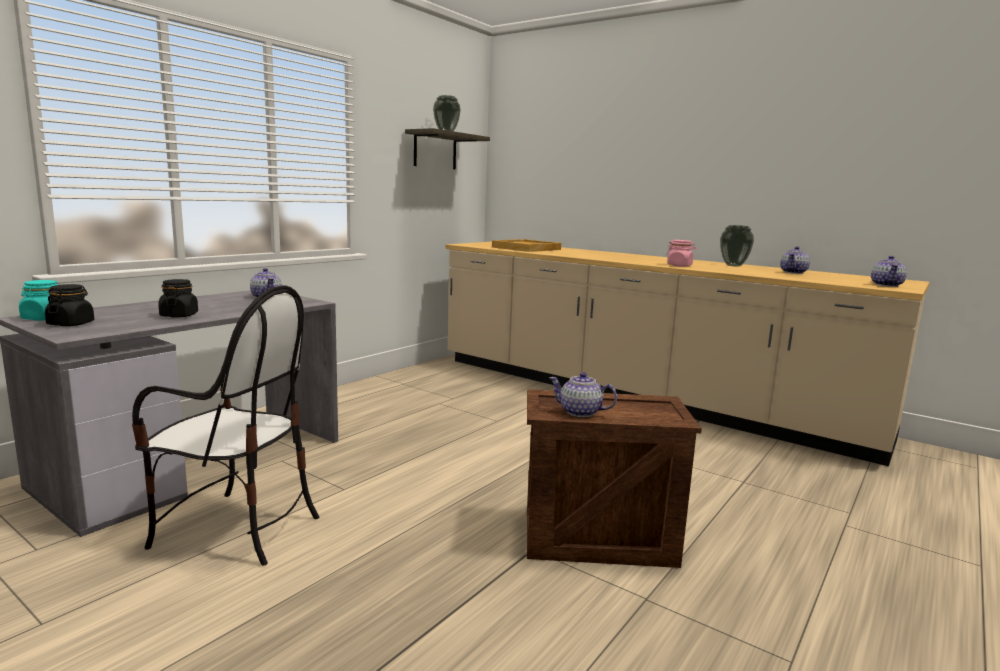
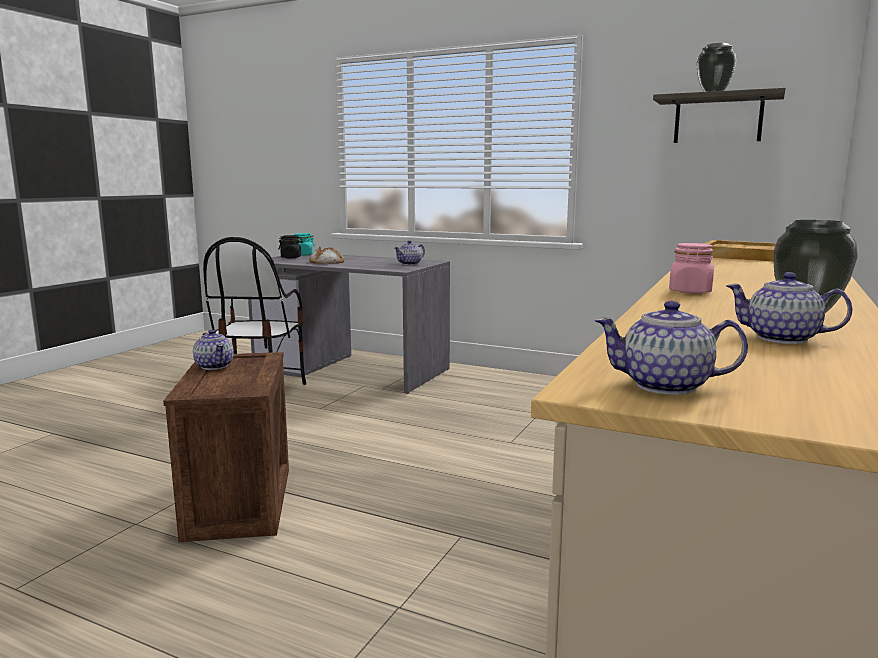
camera: 80 degrees right, 0 degrees up
(179, 315) = (326, 262): black jar -> bread
(580, 412) = (214, 366): teapot -> teapot turned 135 degrees clockwise

